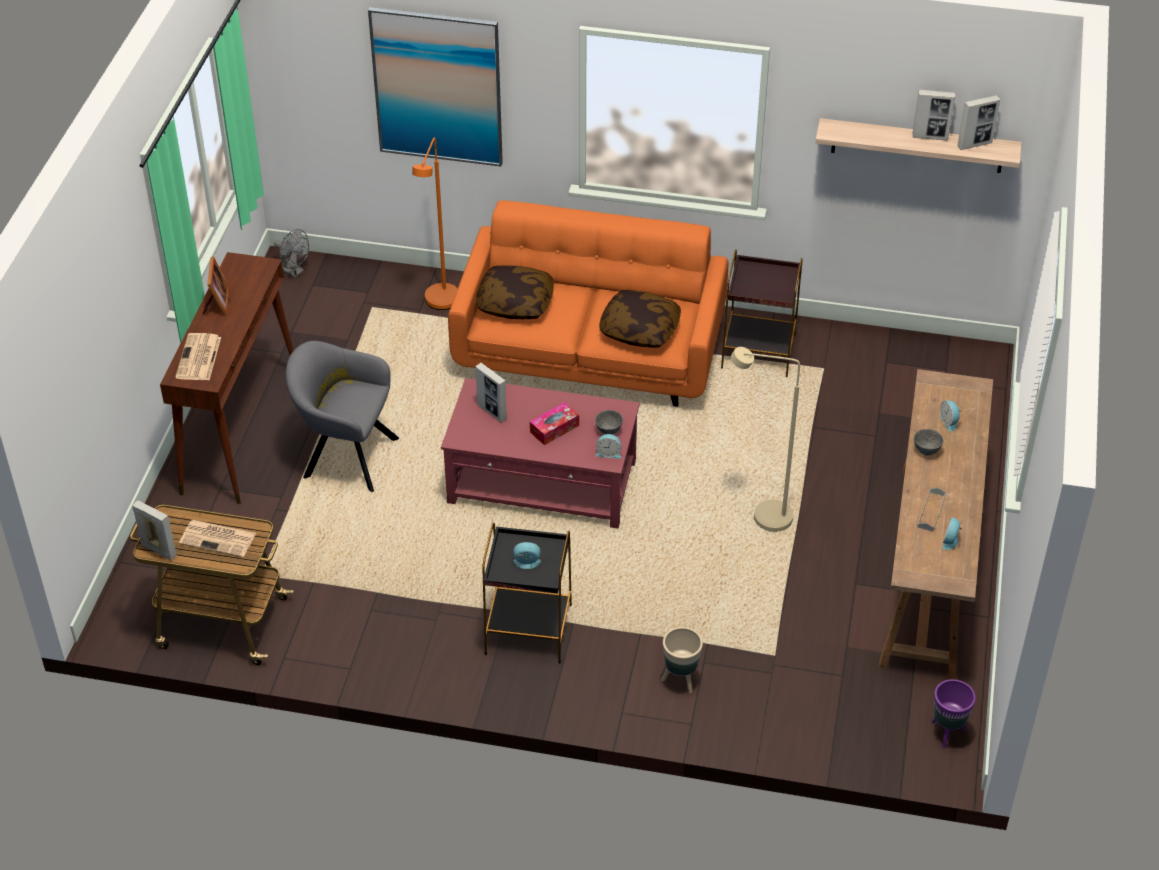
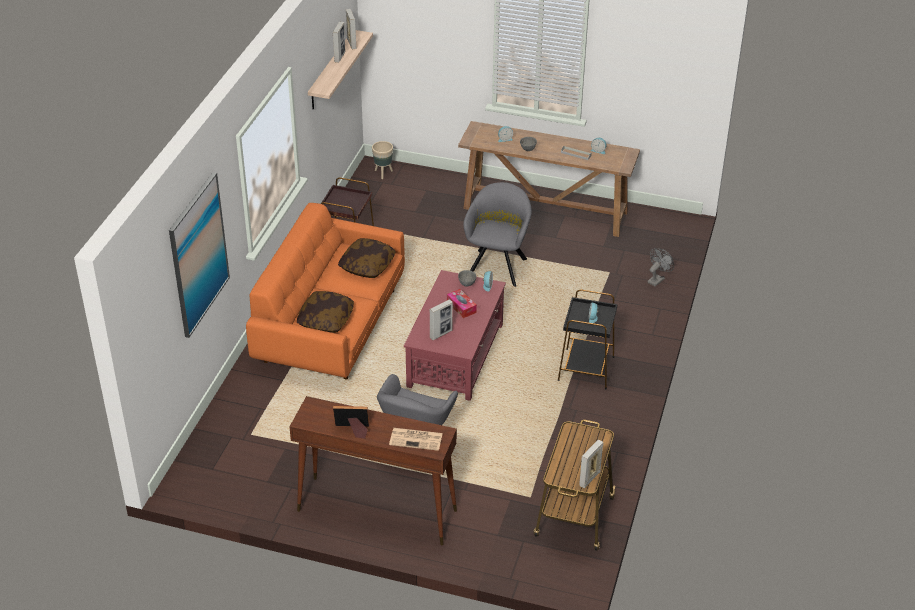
camera: 85 degrees left, 5 degrees down
(219, 538) = (578, 448): newspaper -> none
(294, 271) = (191, 480): grey fan -> grey fan (657, 279)
(440, 305) = (258, 397): orange floor lamp -> none
(680, 679) = (627, 310): beige planter -> beige planter (383, 173)
(761, 516) = (498, 266): beige floor lamp -> grey armchair
(947, 733) = (664, 220): purple planter -> none

